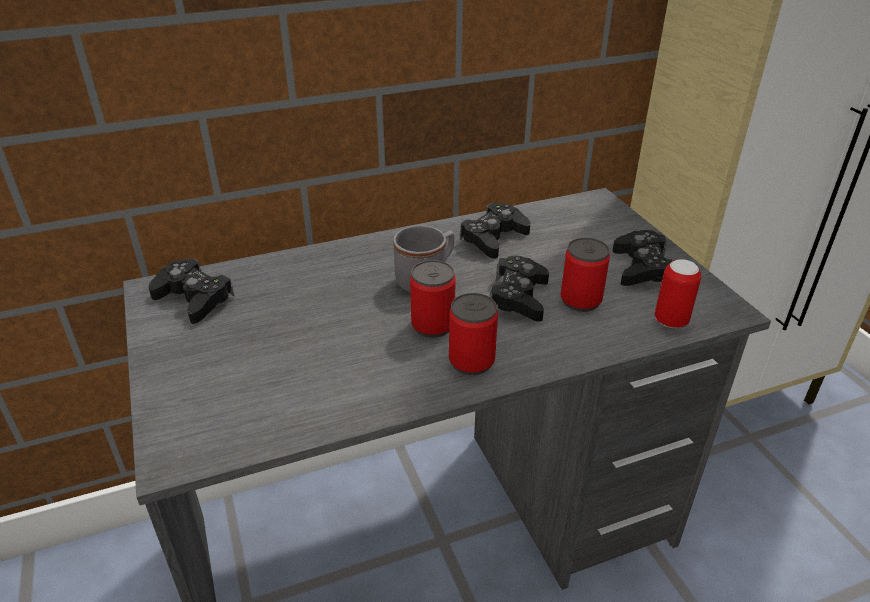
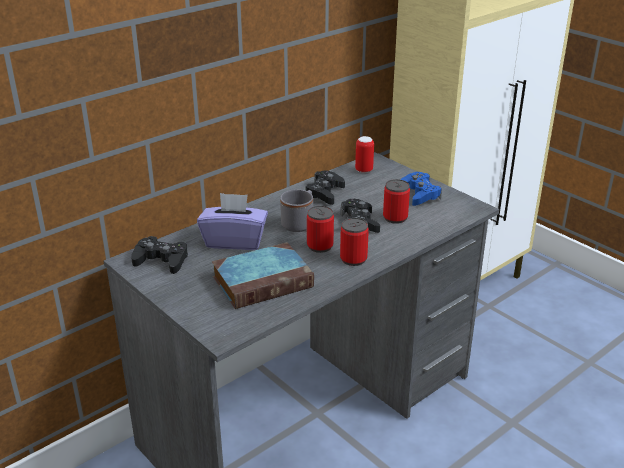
camera: 20 degrees left, 5 degrees down
(309, 368) = (264, 281): none -> book
(314, 289) = (234, 241): none -> purple tissue box
(641, 268) = (419, 194): black game controller -> blue game controller
(671, 321) = (448, 219): can -> can (364, 170)

